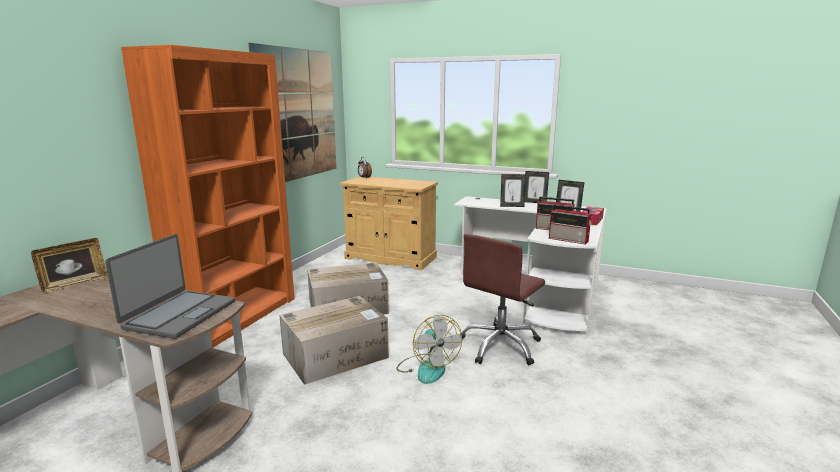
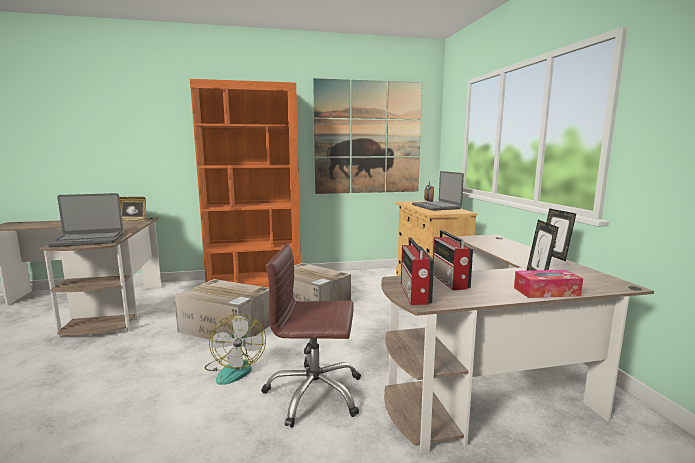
camera: 55 degrees right, 5 degrees down
(392, 181) = (436, 207): none -> laptop
(427, 368) = (235, 368): fan -> fan turned 45 degrees counterclockwise
(512, 206) = (505, 252): picture frame -> none
(539, 290) = (498, 378): white desk -> brown desk

